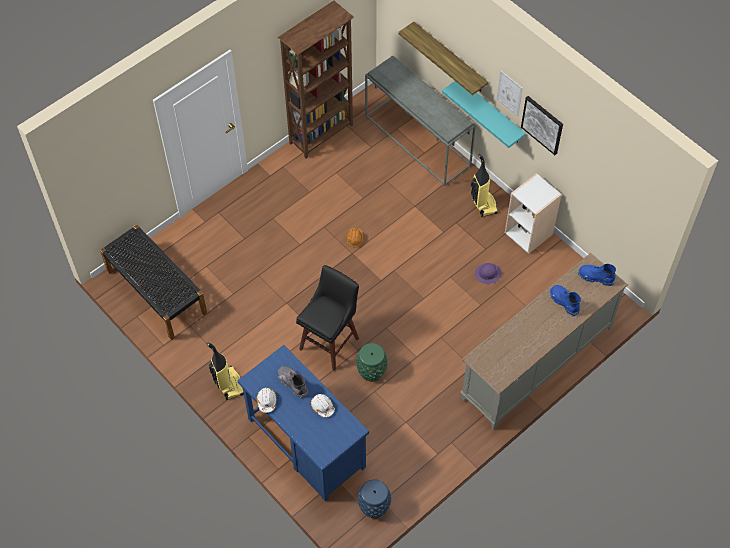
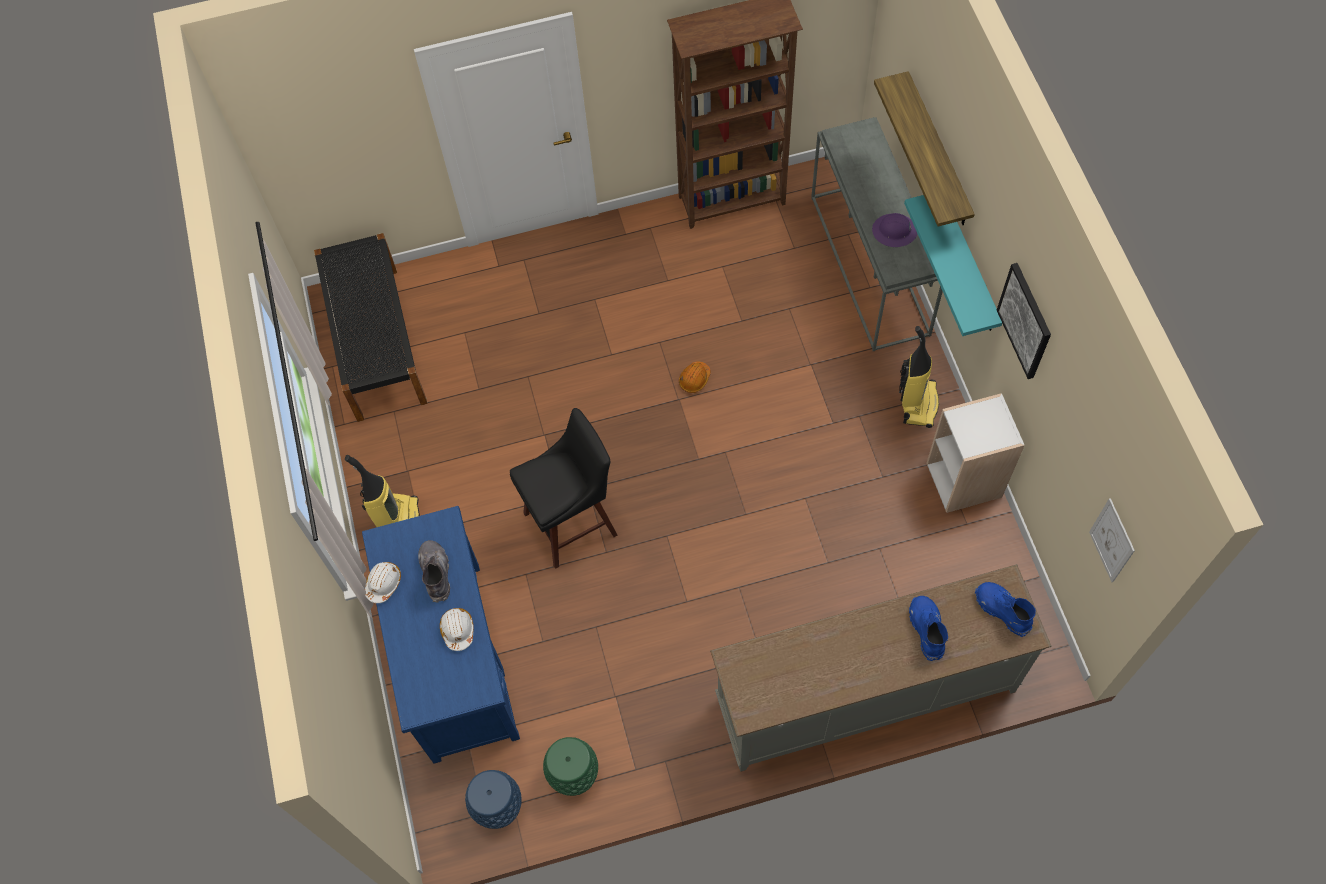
camera: 30 degrees right, 5 degrees up
(371, 371) = (609, 593): green stool -> green stool (574, 774)
(488, 274) = (865, 518): purple hard hat -> purple hard hat (894, 231)
(509, 93) = (996, 246): picture -> picture (1112, 540)

